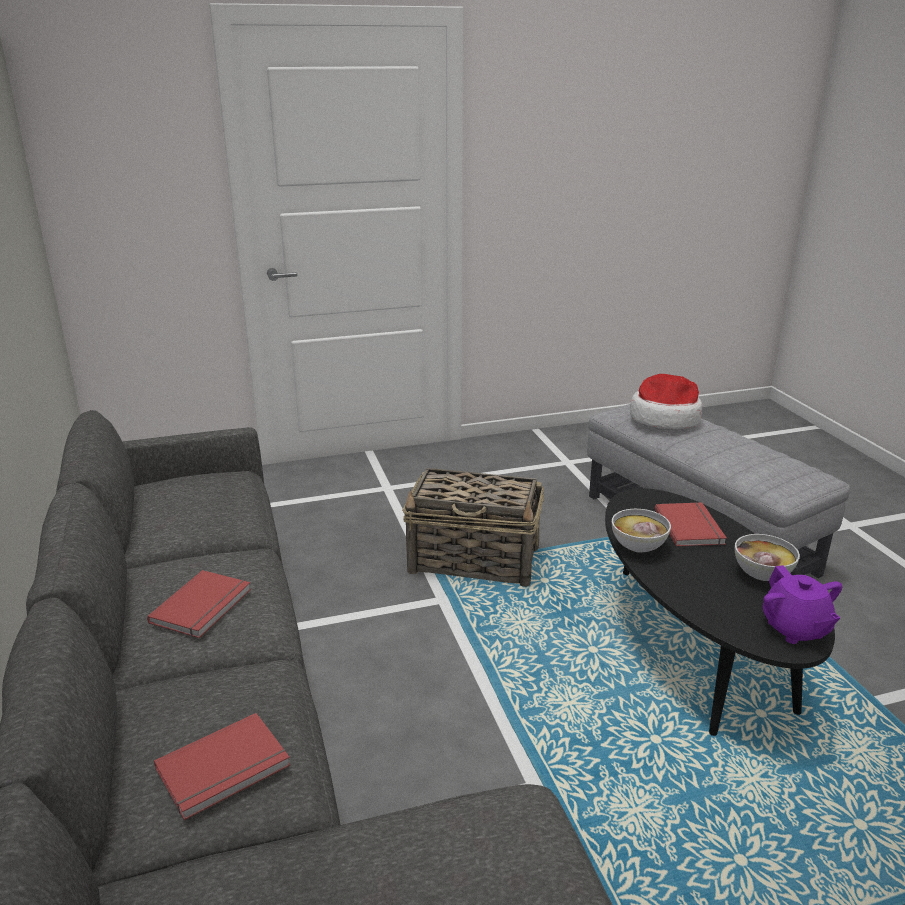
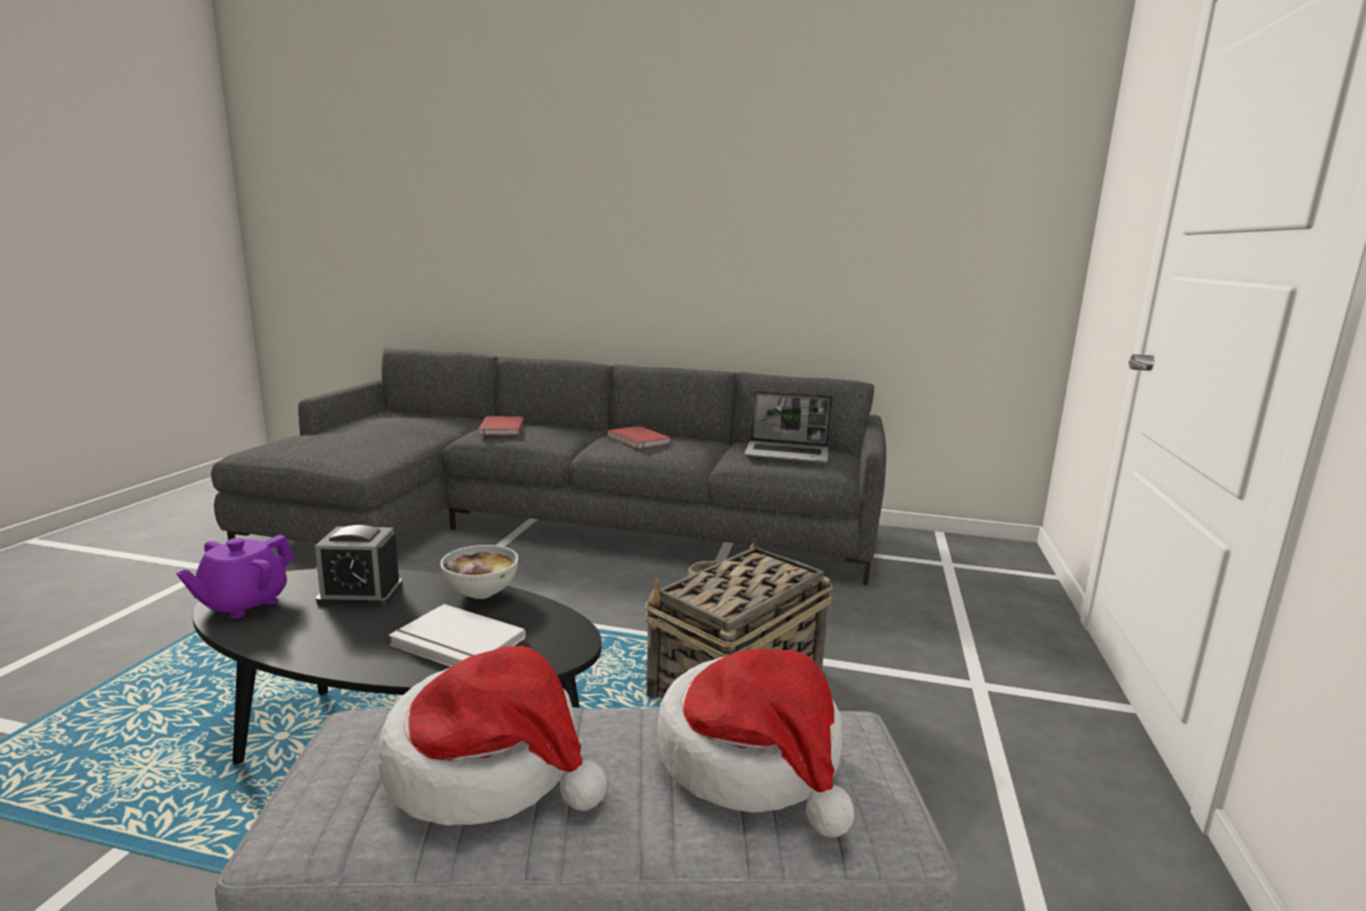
camera: 120 degrees right, 10 degrees down
(193, 501) = (788, 454): none -> laptop
(691, 526) = (456, 644): red book -> white book
(710, 591) = (360, 593): none -> alarm clock
(748, 453) = (489, 766): none -> hat
(761, 575) = (314, 634): bowl -> none
(795, 629) = (243, 604): purple teapot -> purple teapot turned 75 degrees counterclockwise

